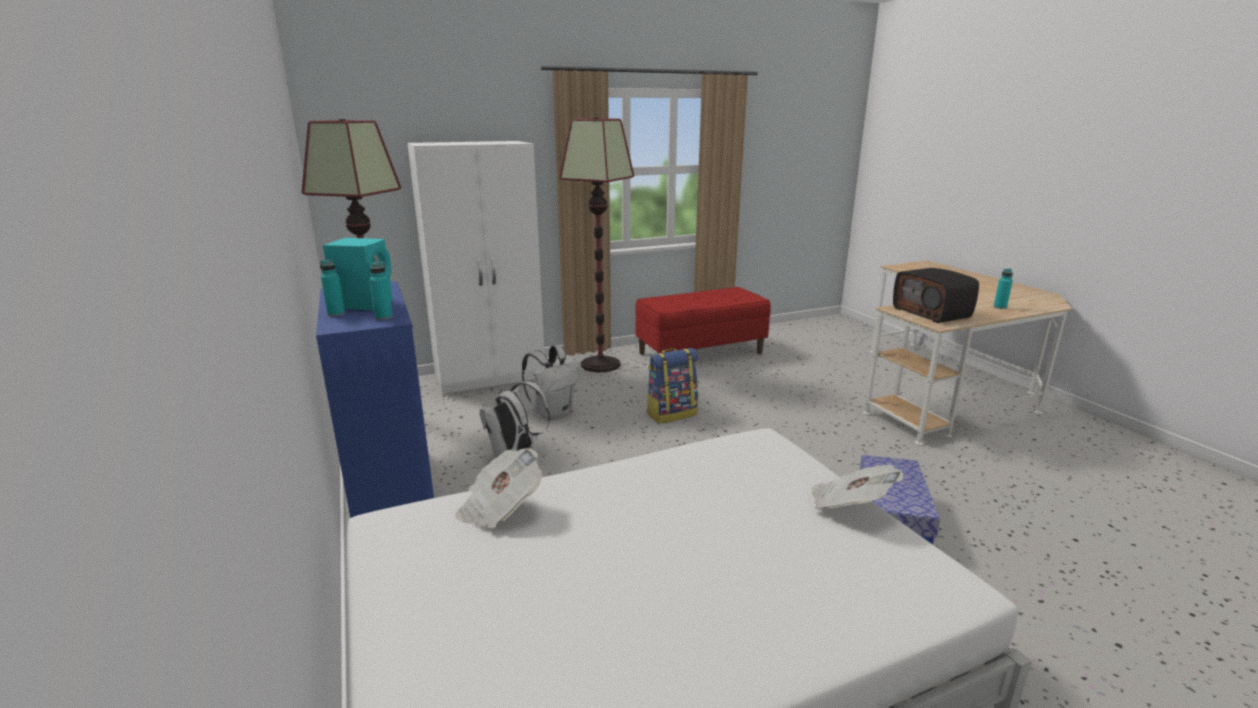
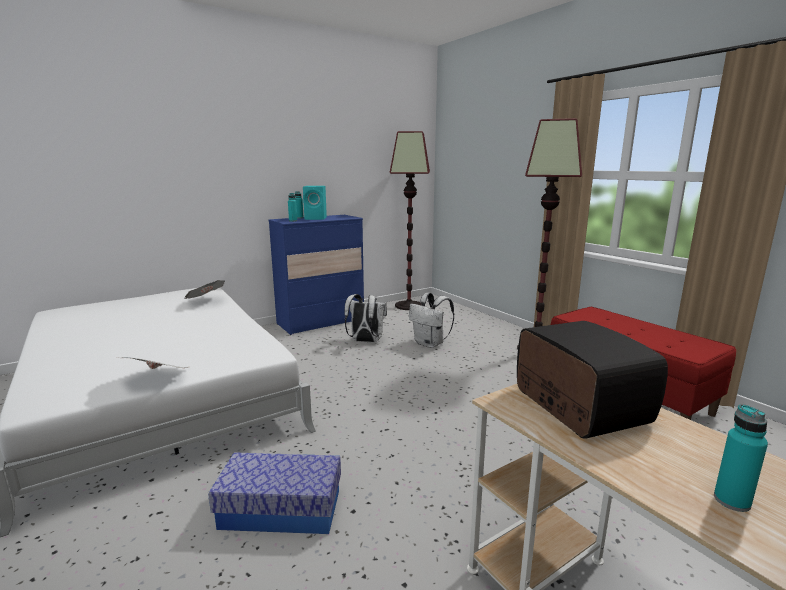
camera: 80 degrees right, 5 degrees down
(491, 376) = (475, 320): white wardrobe -> none
(671, 414) = (455, 386): backpack -> none
(932, 313) = (577, 406): radio -> radio turned 105 degrees clockwise

